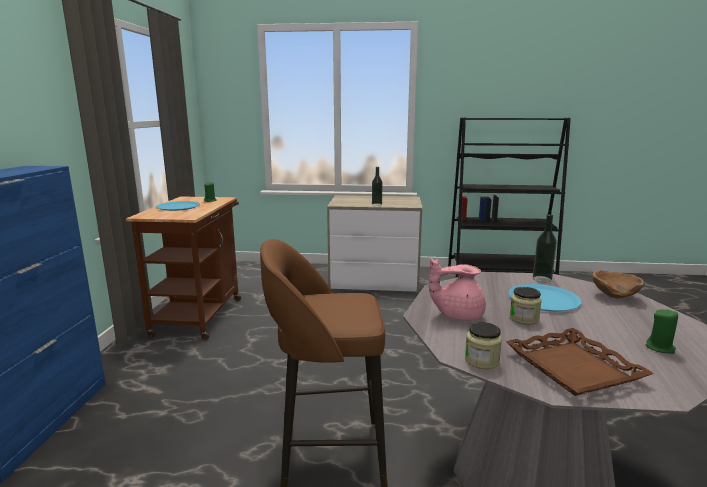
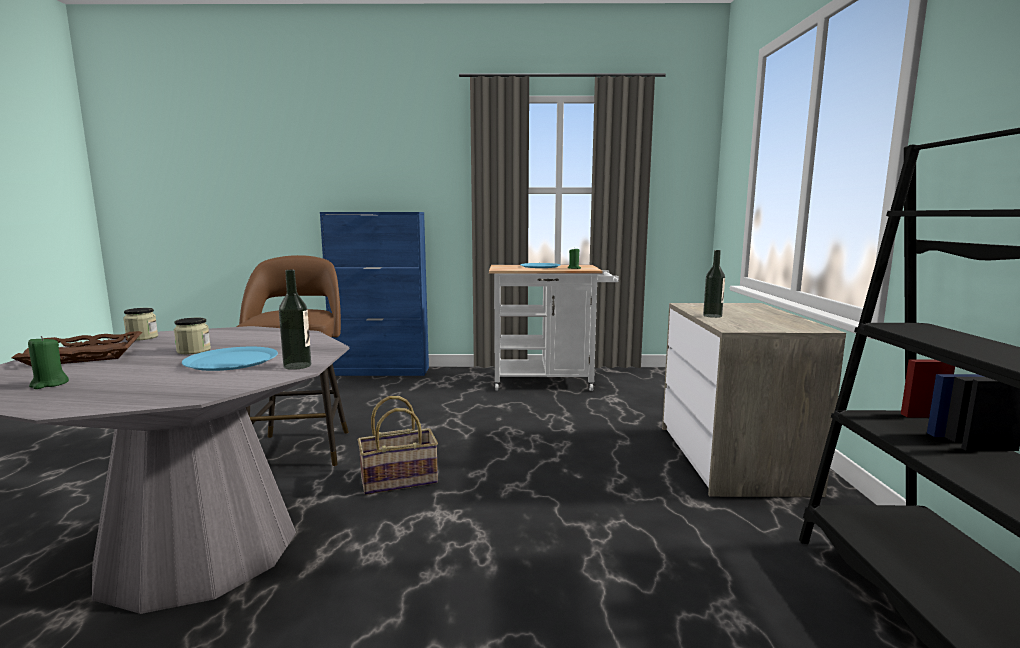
camera: 85 degrees right, 5 degrees down
(200, 314) = (550, 381): brown cart -> white cart
(403, 384) = (399, 479): none -> basket
(457, 315) = (231, 336): pink teapot -> none
(615, 296) = (196, 390): brown bowl -> none

